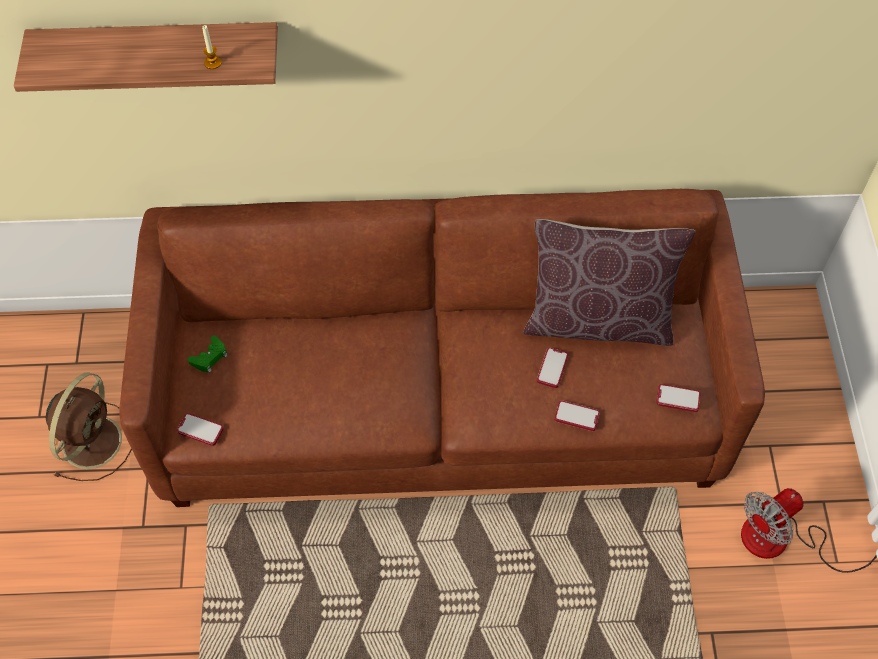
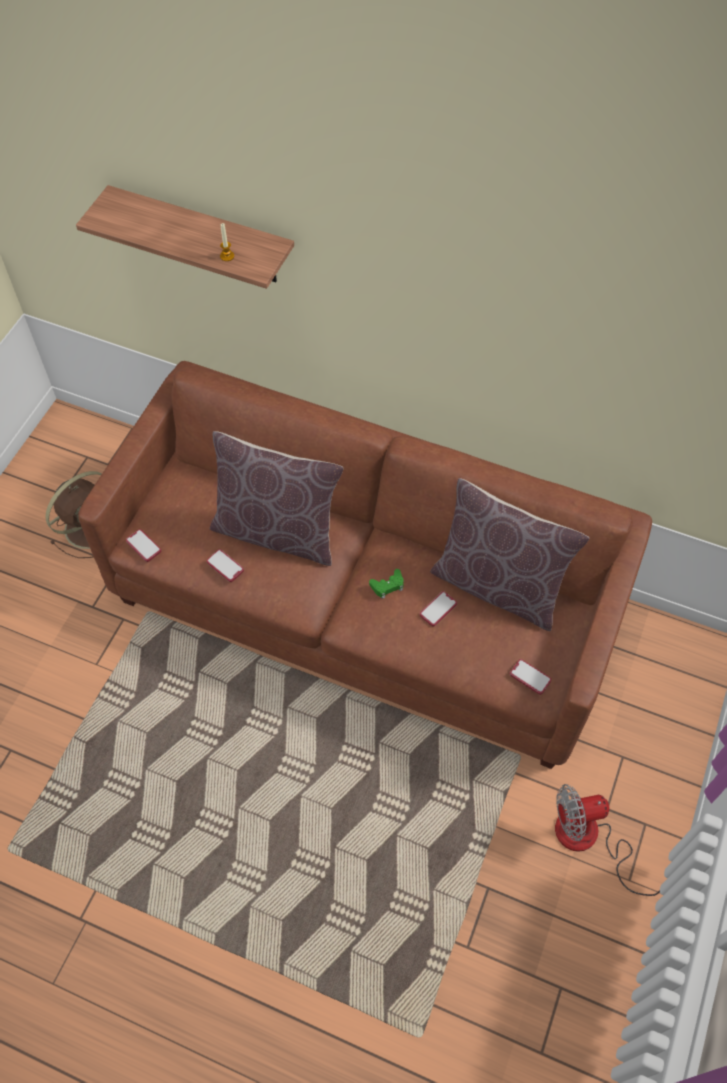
camera: 25 degrees right, 0 degrees up
(210, 357) = (179, 493): green game controller -> green game controller (388, 586)
(342, 355) = (277, 531): none -> brown pillow
(576, 416) = (437, 656): phone -> phone (225, 566)

